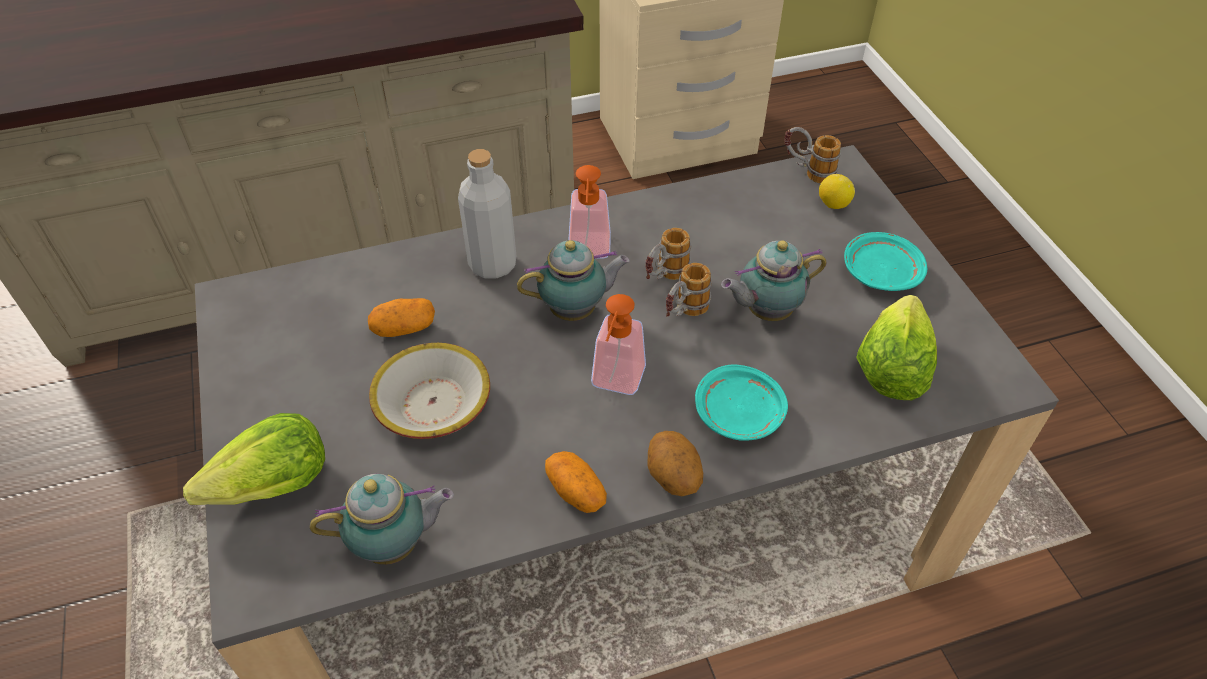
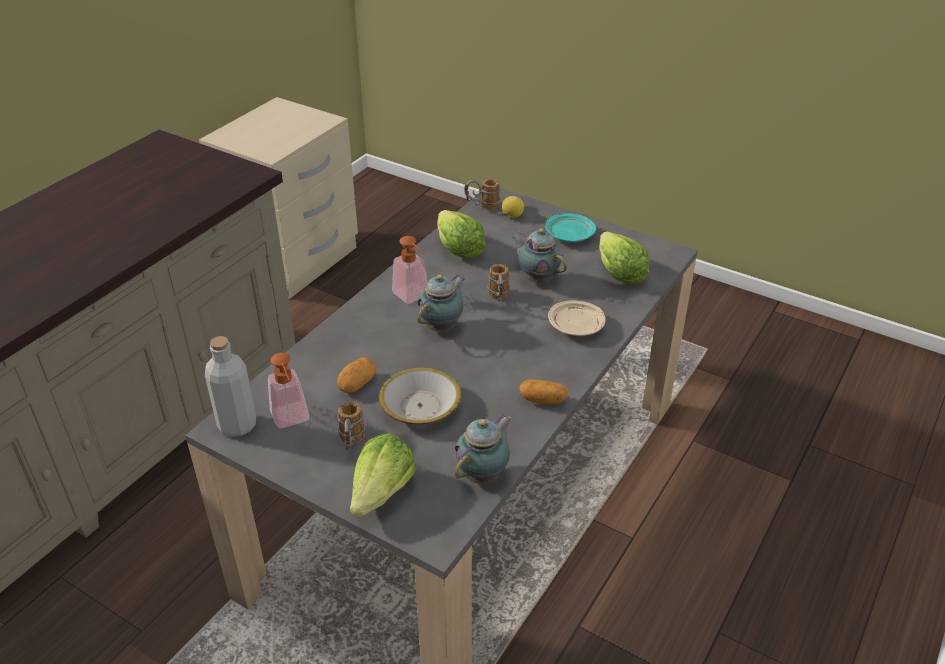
camera: 40 degrees left, 10 degrees down
(492, 264) = (367, 329): grey bottle -> grey bottle (237, 425)
(615, 384) = (504, 346): soap dispenser -> soap dispenser (292, 420)
(664, 277) = (469, 288): mug -> mug (351, 444)
(672, 478) = (579, 369): potato -> none
(713, 215) = (458, 248): none -> lettuce
(739, 414) = (576, 327): turquoise plate -> beige plate
(765, 312) = (537, 278): teapot -> teapot turned 105 degrees clockwise

